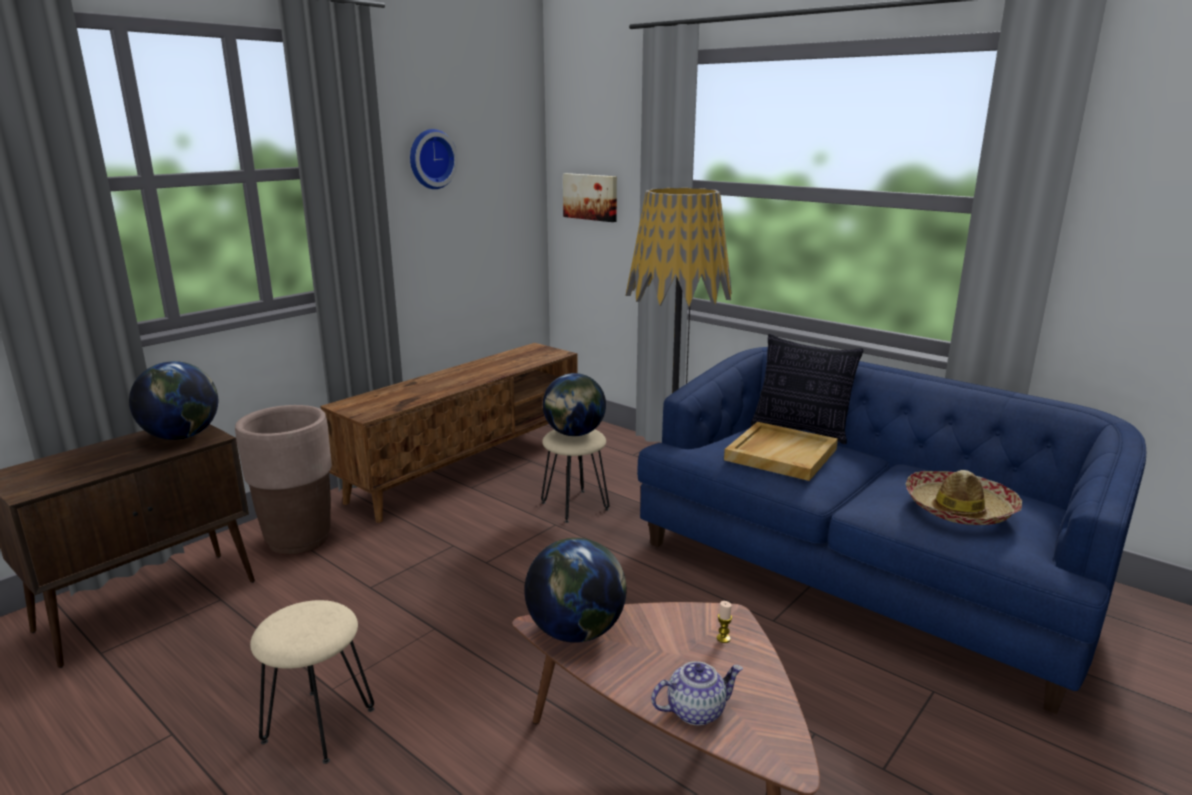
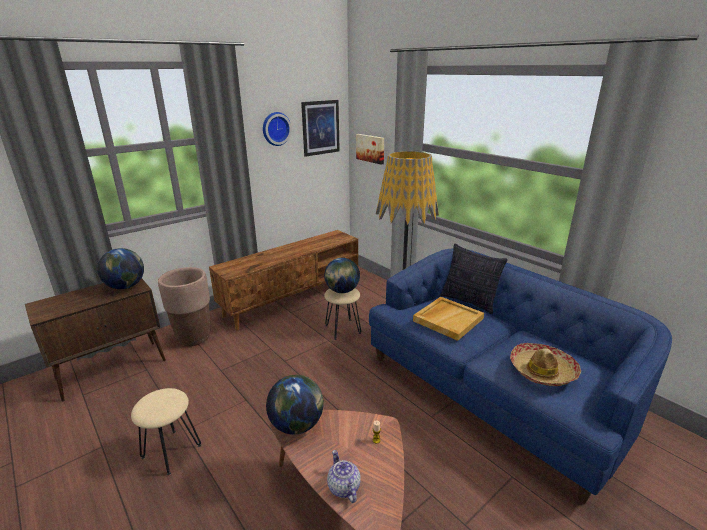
camera: 10 degrees right, 5 degrees up
(502, 162) = (320, 127): none -> picture
(696, 710) = (343, 487): teapot -> teapot turned 105 degrees counterclockwise

